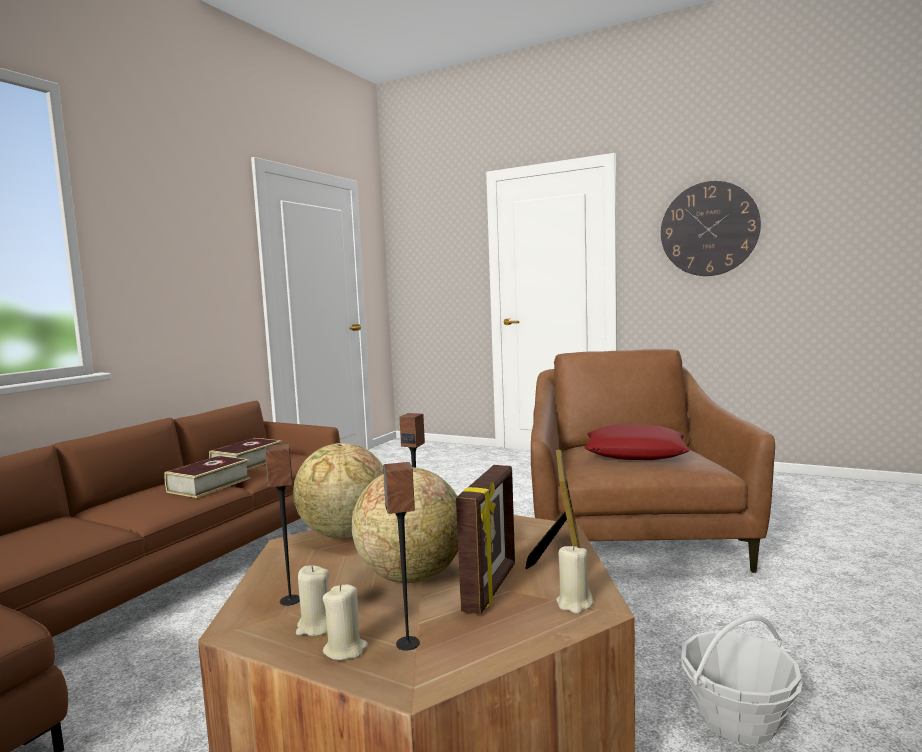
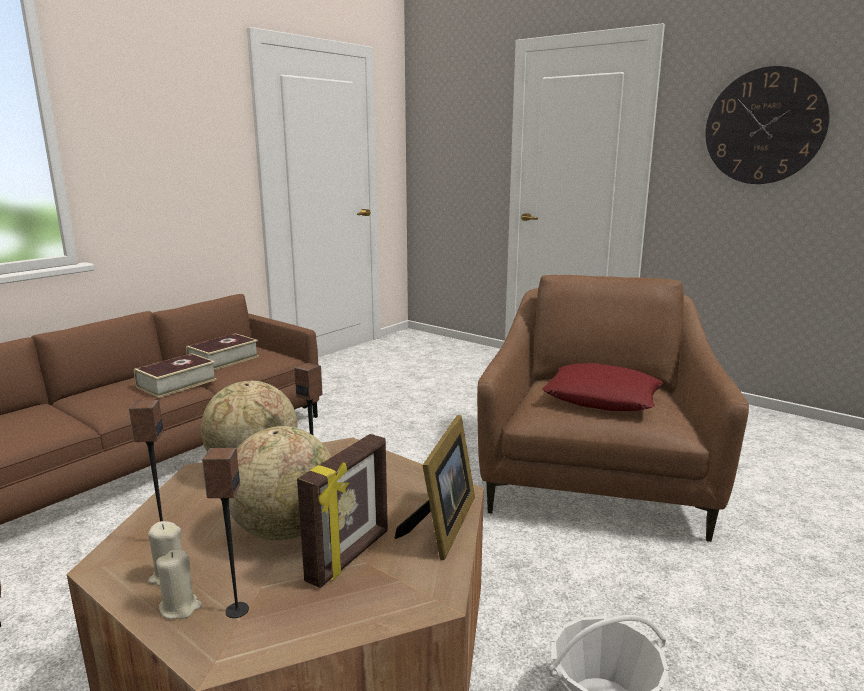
camera: 10 degrees right, 10 degrees up
(574, 603) = (416, 589): beige candle -> none

